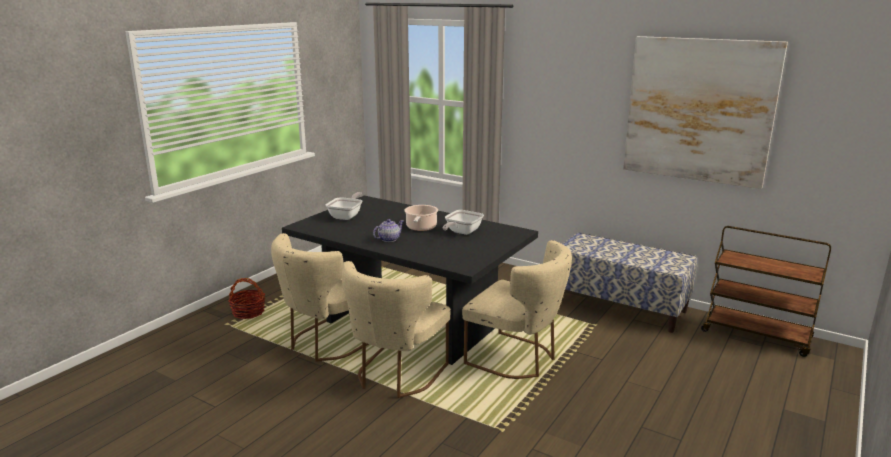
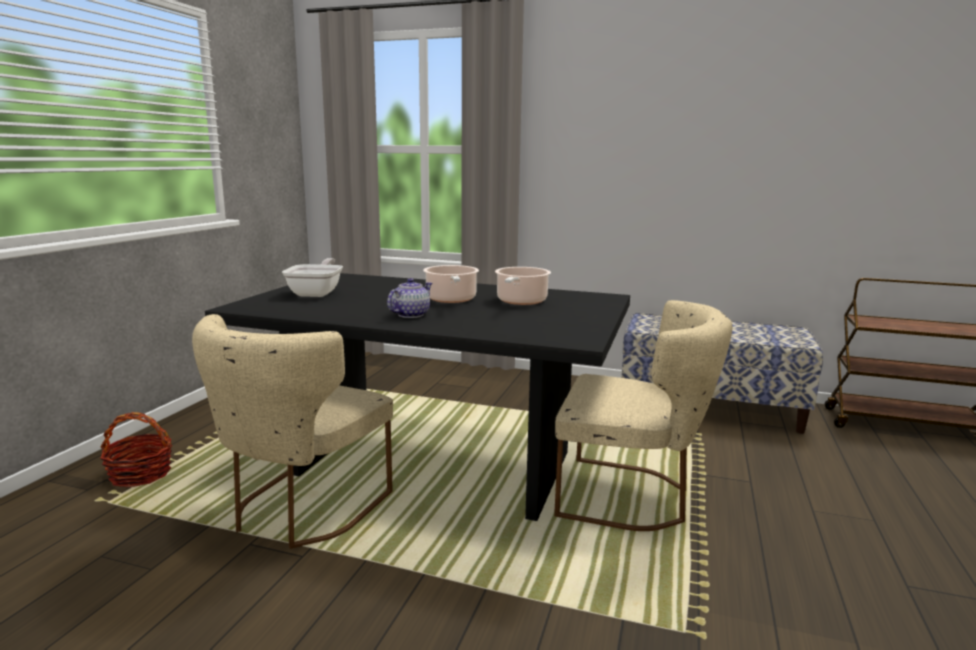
camera: 15 degrees left, 5 degrees down
(396, 375) = (452, 555): beige chair -> none
(461, 232) = (521, 301): frying pan -> cooking pot
(699, 110) = (806, 127): picture -> none

